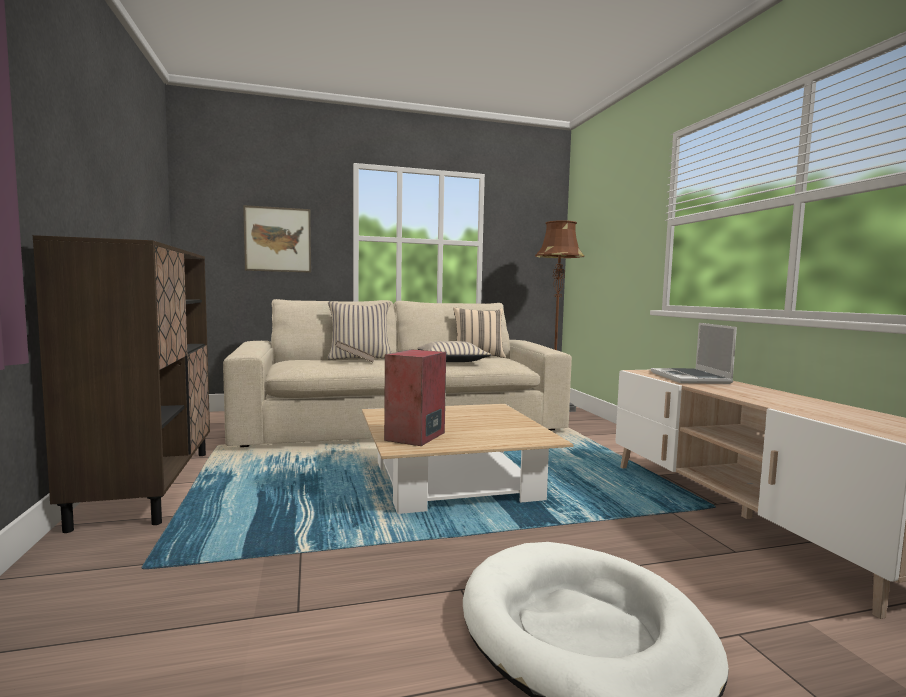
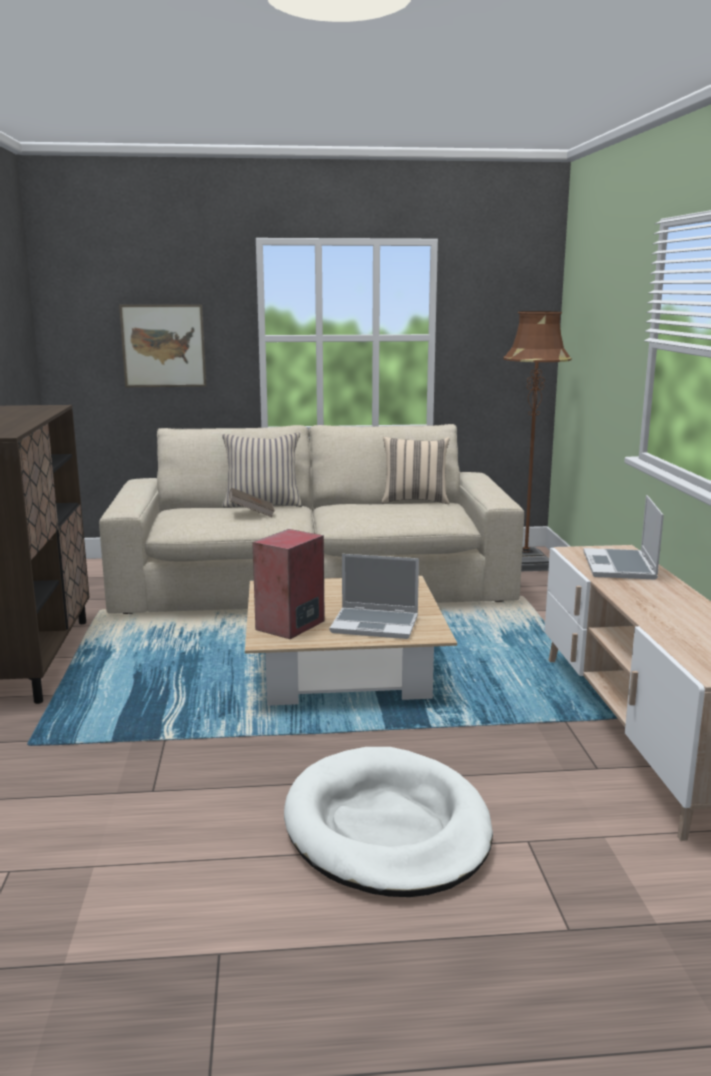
camera: 10 degrees right, 10 degrees up
(451, 361) = (371, 513): beige pillow -> none
(492, 434) = (376, 624): none -> laptop

